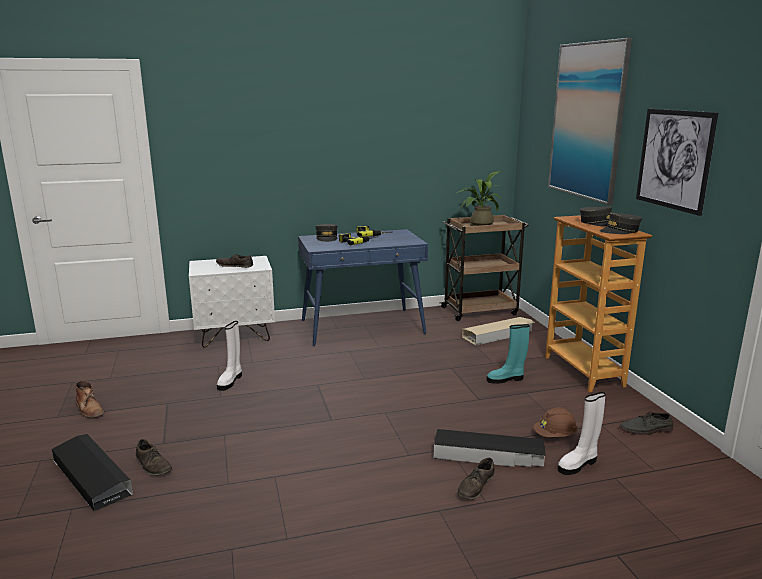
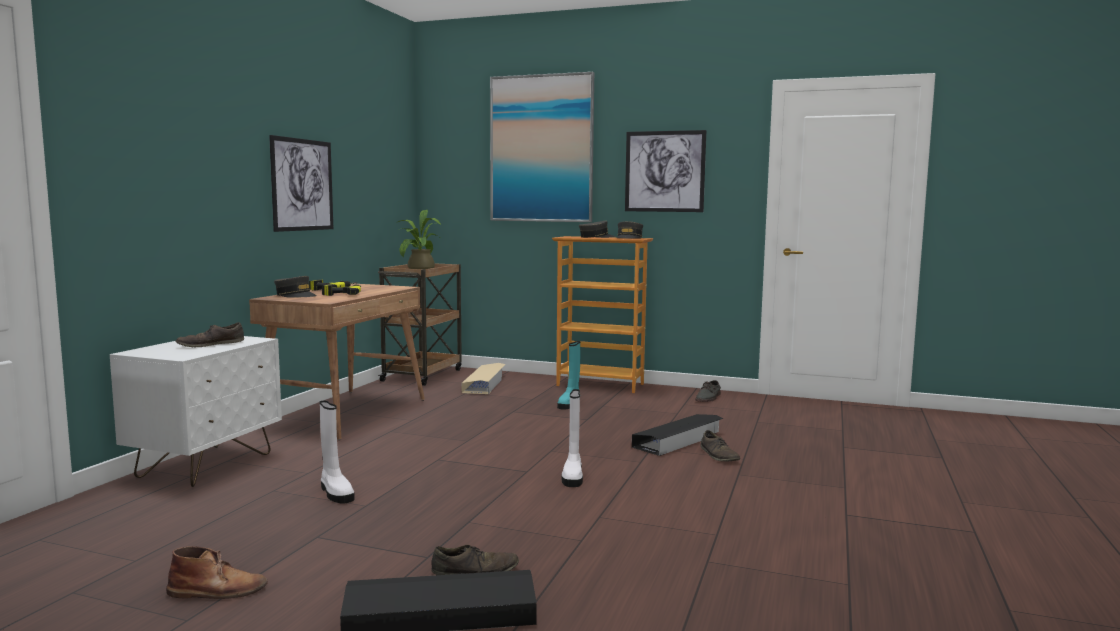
camera: 55 degrees left, 10 degrees down
(361, 154) = (302, 185): none -> picture
(363, 327) = (345, 413): blue desk -> brown desk
(555, 436) = (681, 418): brown hard hat -> none
(578, 464) = (728, 424): white boot -> white boot (573, 476)

